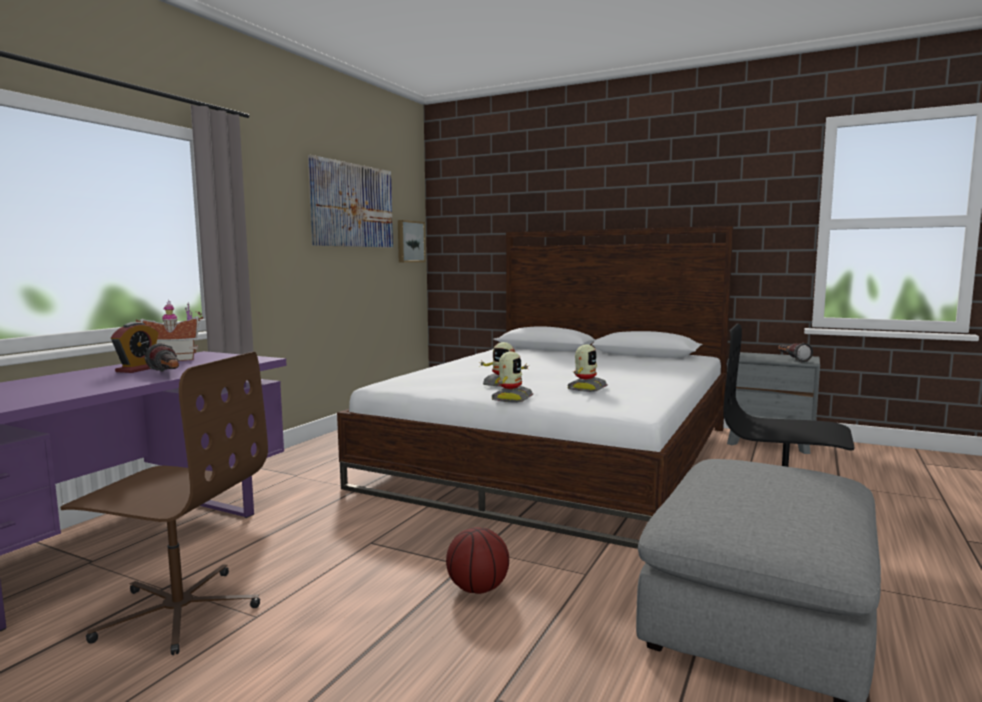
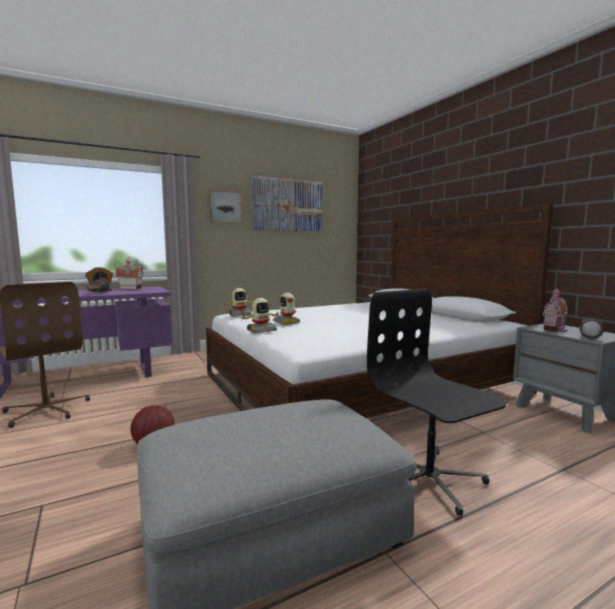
camera: 35 degrees right, 0 degrees up
(409, 241) = (339, 228): picture -> picture (225, 207)
(586, 388) = (326, 331): toy robot -> toy robot (239, 315)
(758, 357) = (556, 329): none -> toy house

